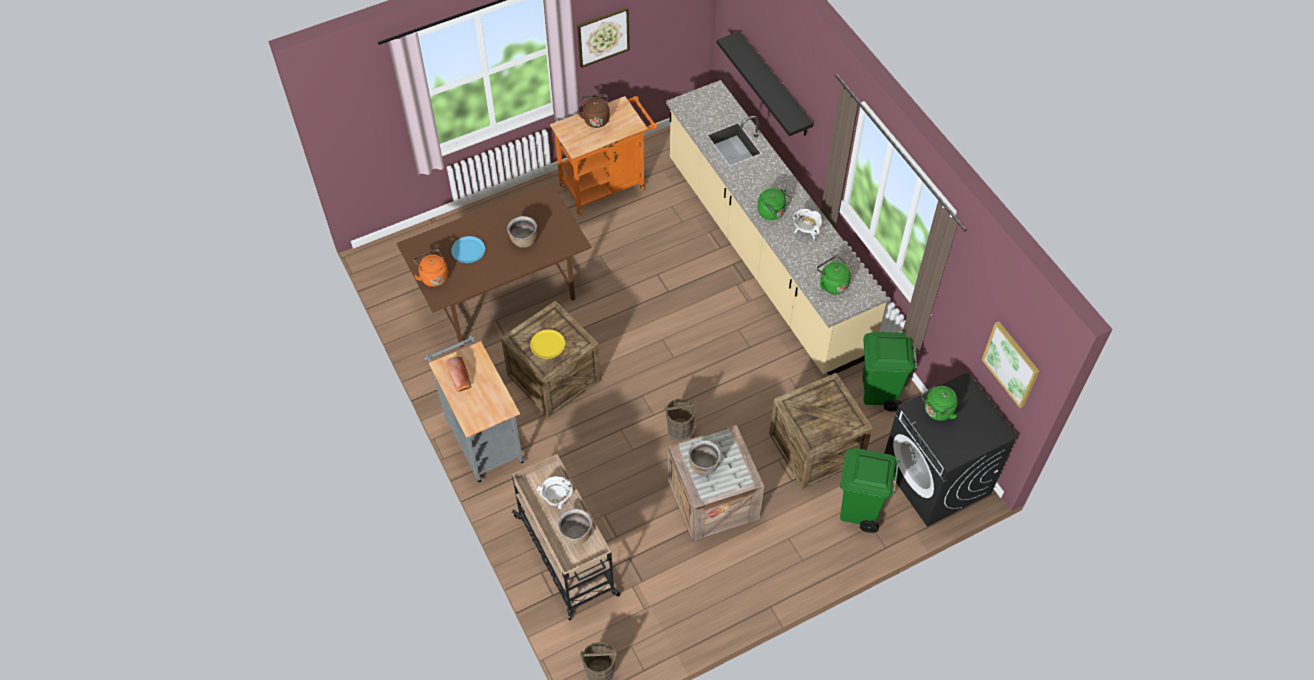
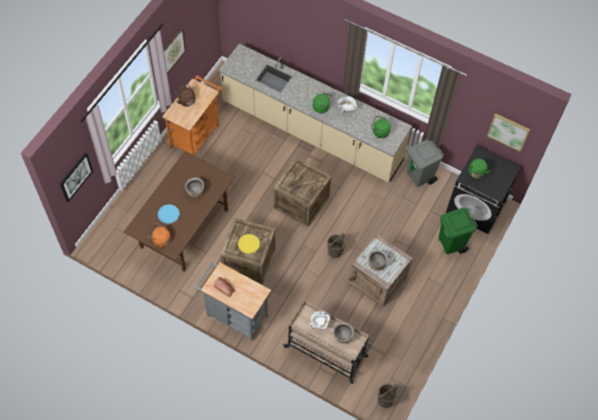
camera: 35 degrees left, 5 degrees up
(365, 133) = (75, 177): none -> picture
(774, 85) = (283, 34): black shelf -> none
(816, 448) = (409, 223): crate -> crate (301, 202)
(880, 392) = (420, 176): green trash can -> grey trash can

